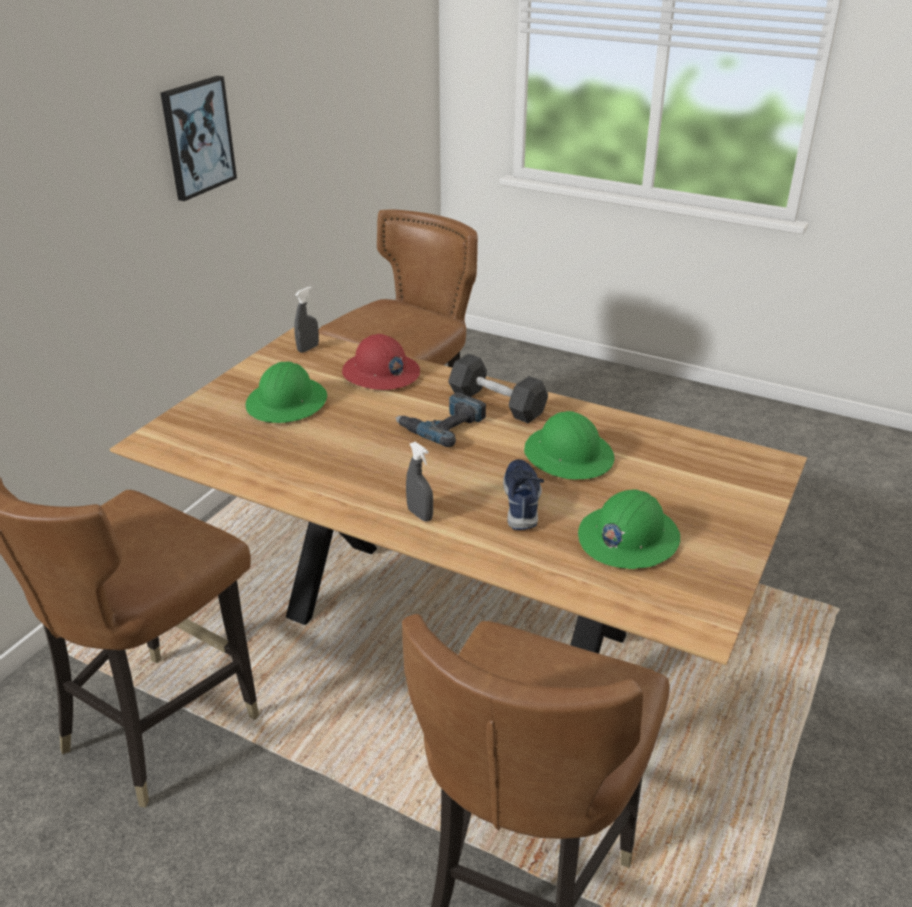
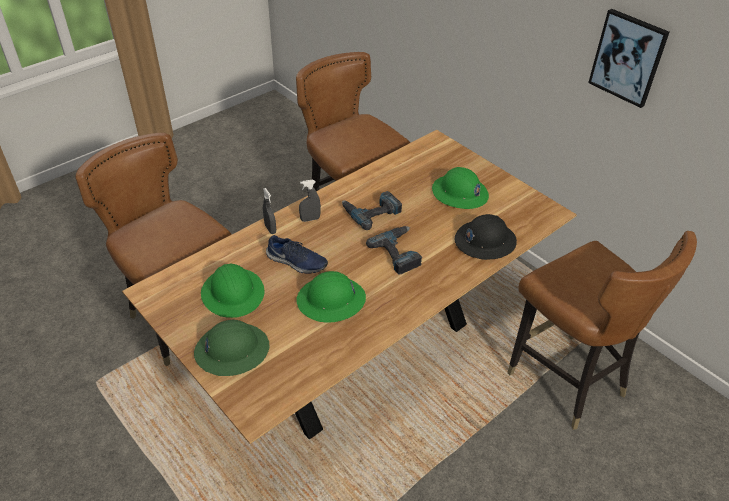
camera: 110 degrees right, 10 degrees up
(308, 348) = (536, 215): grey spray bottle -> grey spray bottle (270, 229)
(369, 463) = (371, 212): none -> power drill
(380, 373) = (484, 241): red hard hat -> black hard hat
(497, 404) = (415, 287): black dumbbell -> none
(715, 507) = (232, 350): none -> green hard hat

